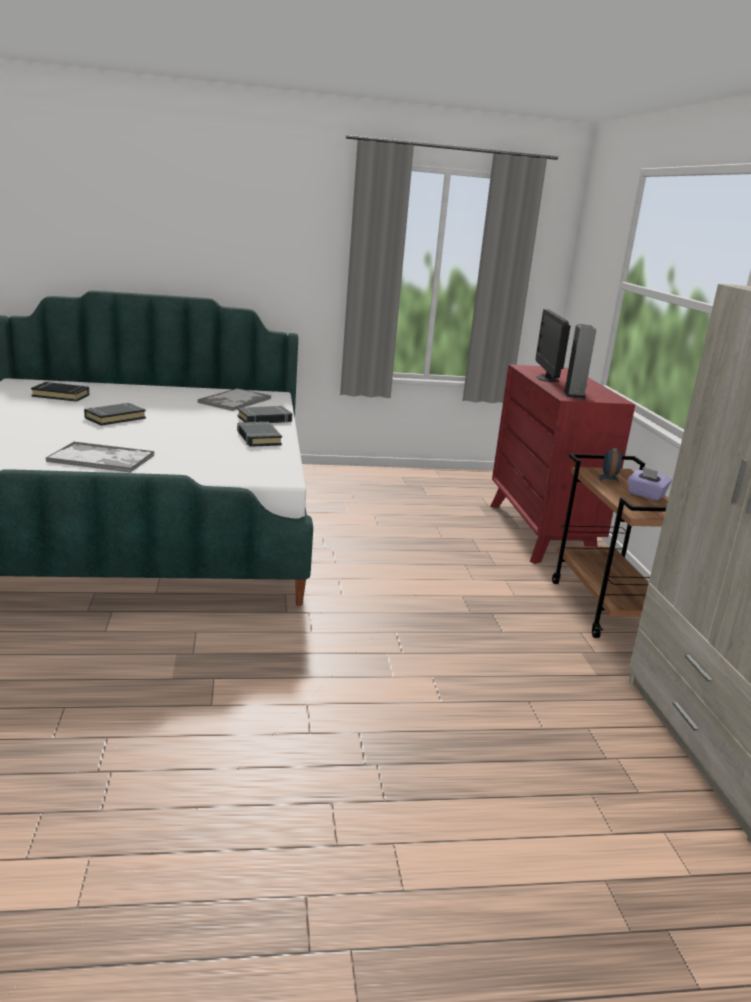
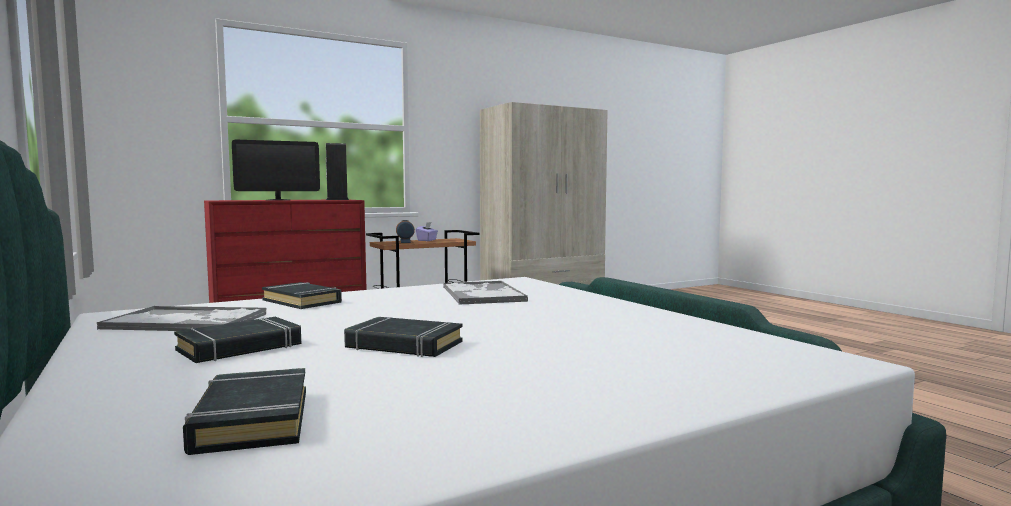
camera: 110 degrees left, 15 degrees down
(102, 459) = (593, 315): tray -> tray (482, 294)
(258, 438) = (400, 294): black book -> black book (240, 348)

